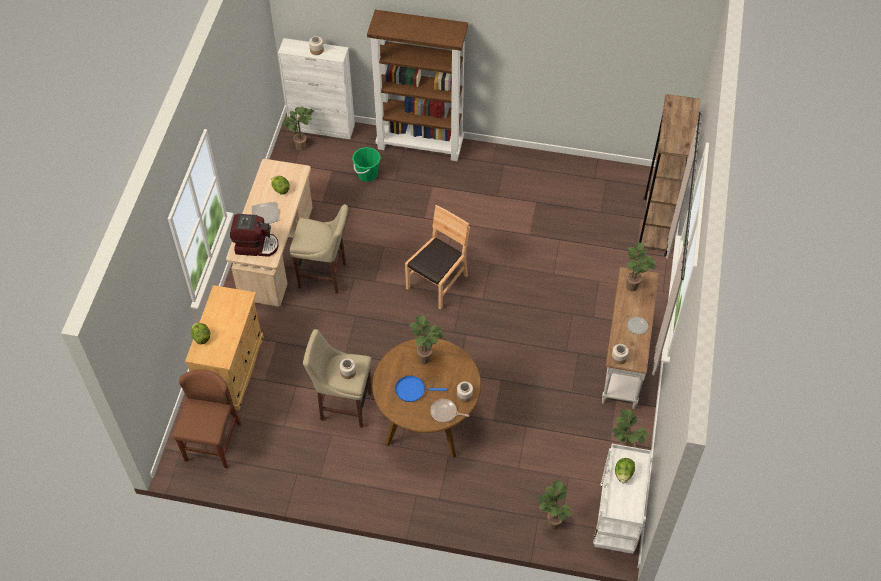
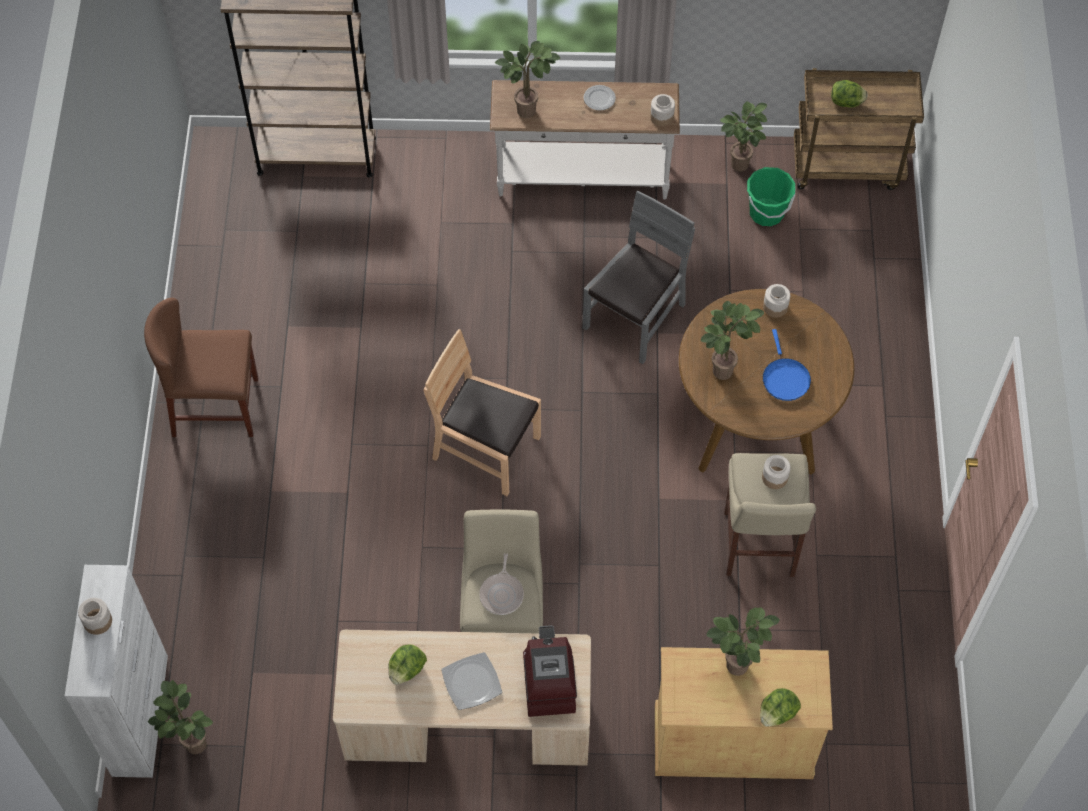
camera: 100 degrees left, 5 degrees up
(213, 442) = (880, 735): brown chair -> brown chair (216, 407)
(367, 174) = (255, 607): green bucket -> green bucket (766, 213)
(421, 144) = (170, 527): brown bookcase -> none
(445, 412) = (812, 328): frying pan -> frying pan (502, 593)
(513, 370) = (635, 317): none -> grey chair
(551, 522) = (876, 241): potted plant -> potted plant (735, 669)
(617, 519) = (848, 165): white cart -> brown cart

